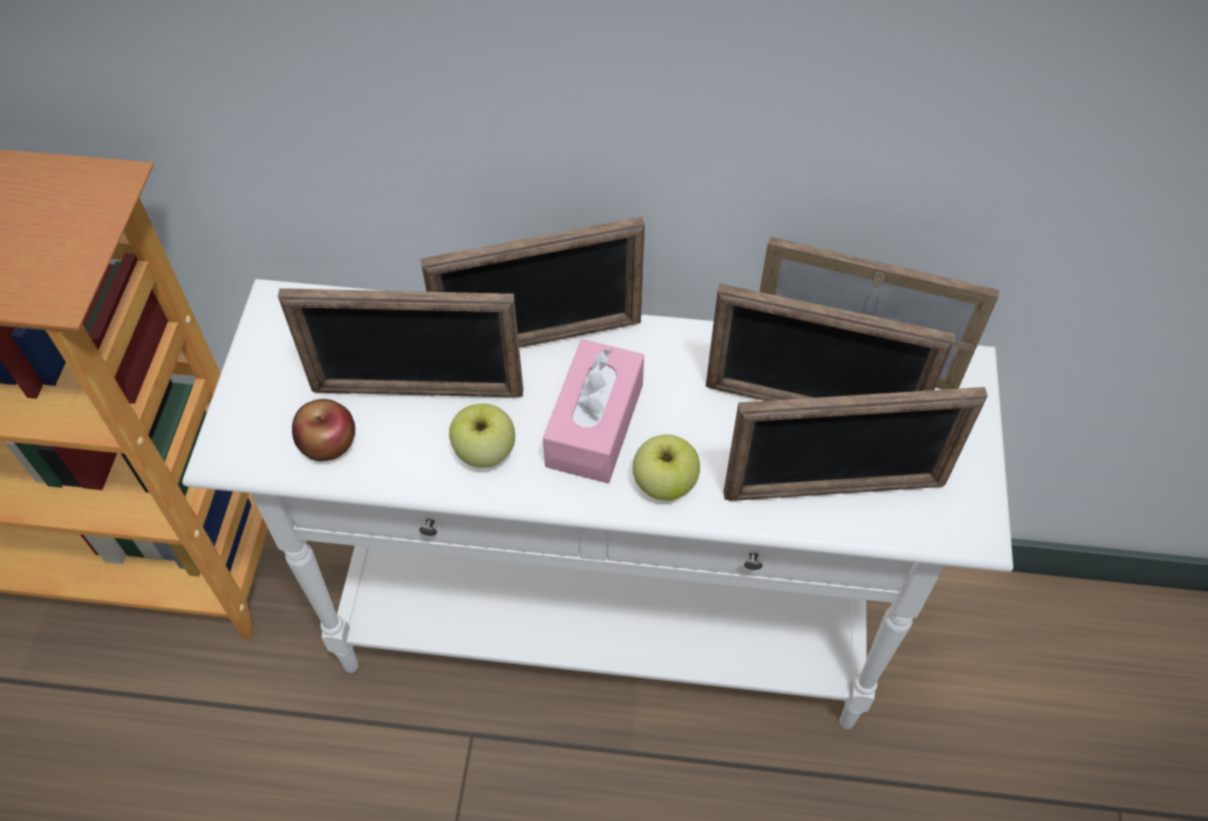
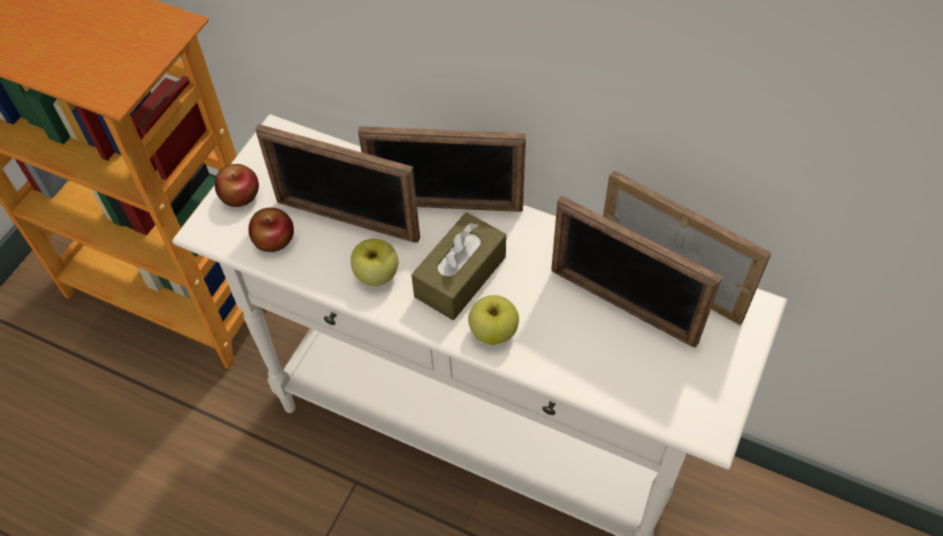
camera: 20 degrees right, 0 degrees up
(257, 396) = (240, 195): none -> apple
(595, 425) = (460, 276): pink tissue box -> brown tissue box
(834, 489) = (616, 371): picture frame -> none

